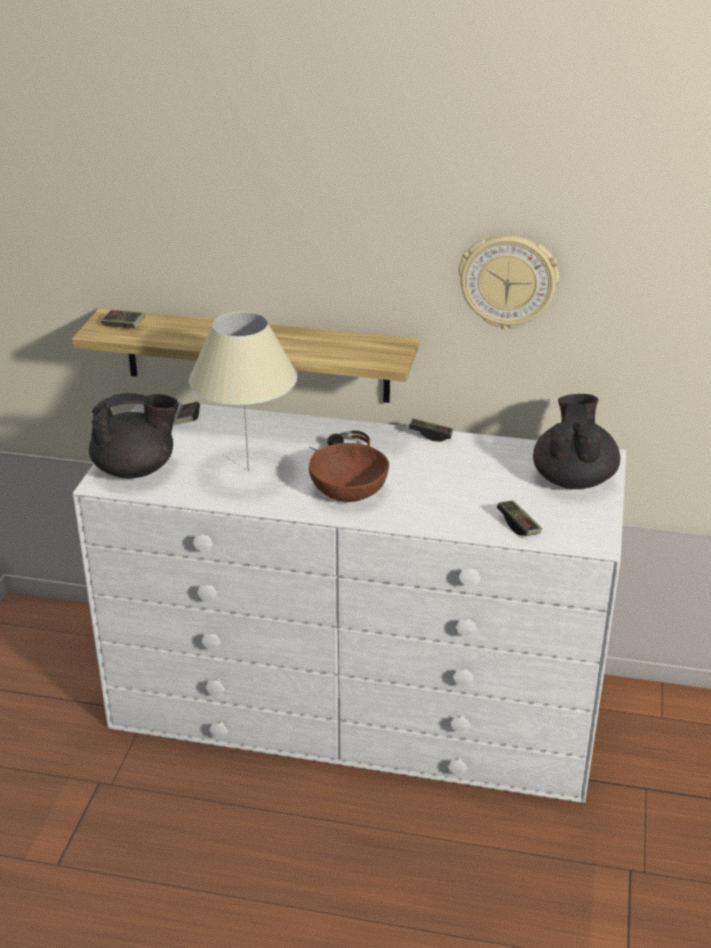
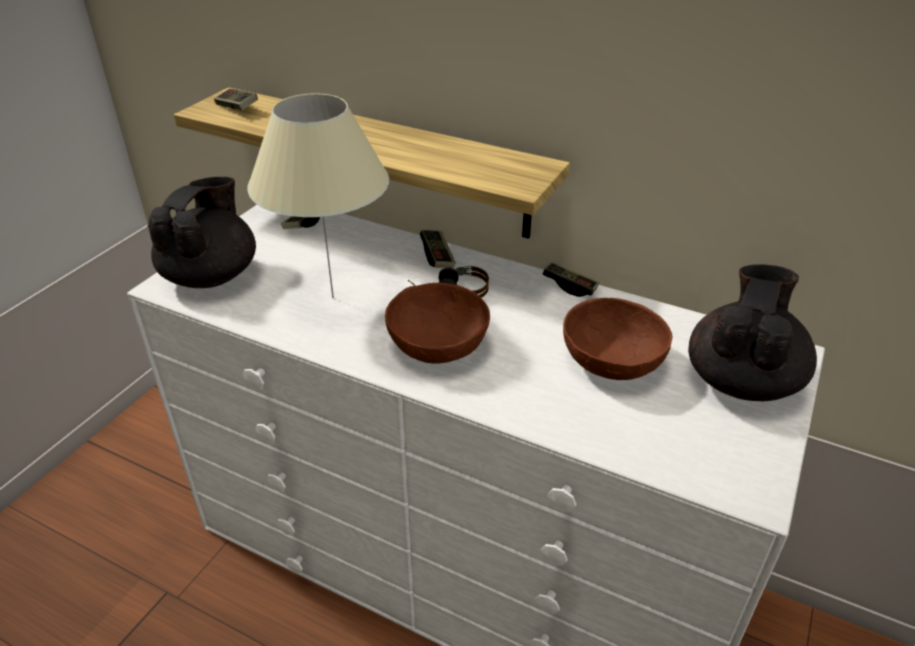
camera: 15 degrees right, 5 degrees up
(136, 469) = (212, 275): black teapot -> black teapot turned 75 degrees counterclockwise
(480, 482) = (611, 362): none -> brown bowl
(508, 281) = (697, 94): wall clock -> none
(518, 525) = (645, 441): game controller -> game controller (437, 256)

